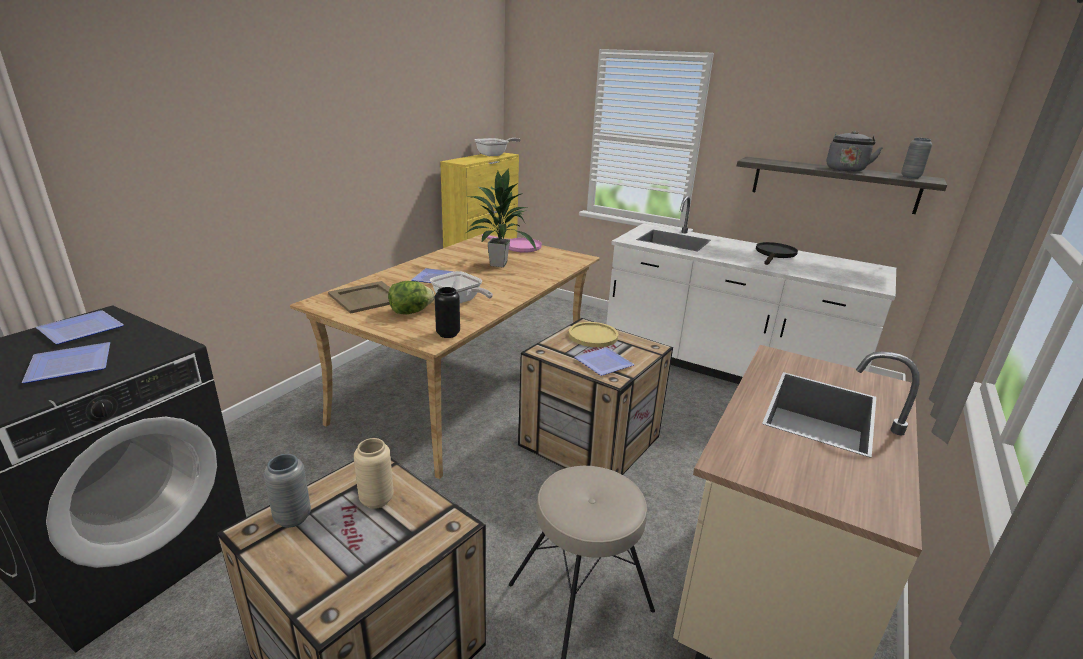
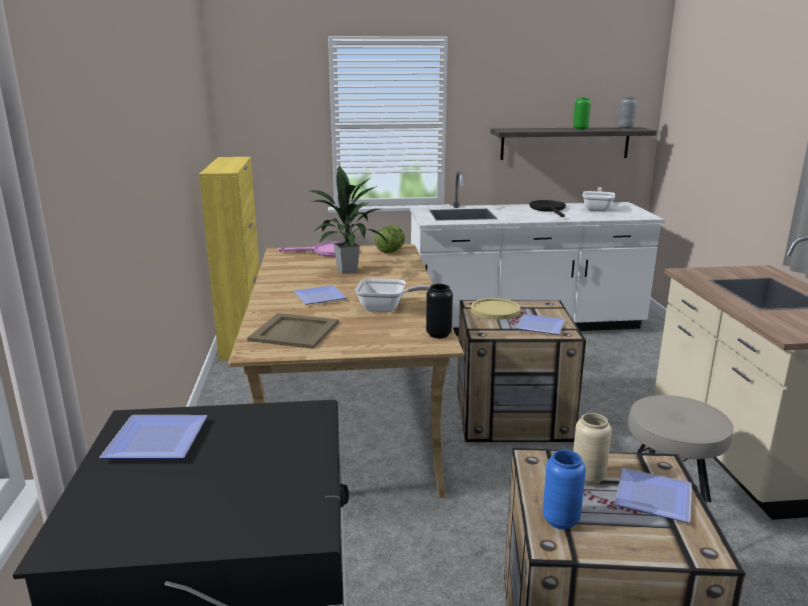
camera: 35 degrees left, 5 degrees down
(73, 364) = (252, 465): plate -> plate (650, 496)
(293, 518) = (560, 520): grey vase -> blue vase
(410, 312) = (366, 329): lettuce -> lettuce (390, 251)
(494, 155) = (231, 160): frying pan -> frying pan (597, 209)
(845, 170) = (580, 129): grey kettle -> green vase

